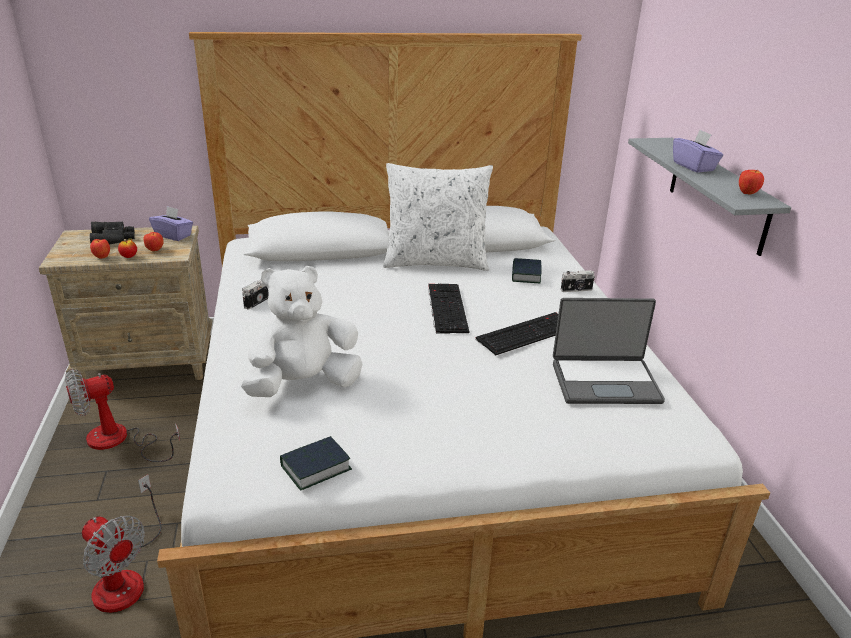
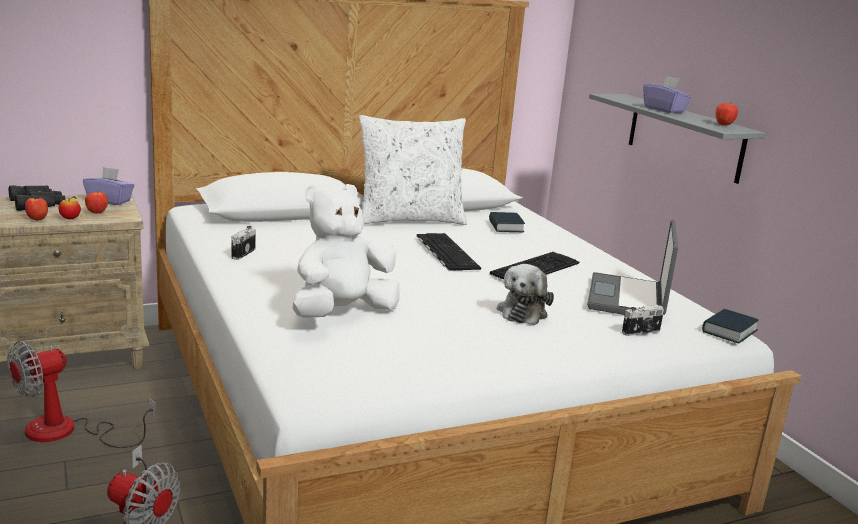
camera: 15 degrees left, 10 degrees down
(315, 468) = (398, 372): book -> book (729, 331)
(484, 392) = (523, 312): none -> plush toy
(576, 290) = (560, 237): camera -> camera (642, 332)
(605, 381) = (628, 298): laptop -> laptop turned 120 degrees clockwise

